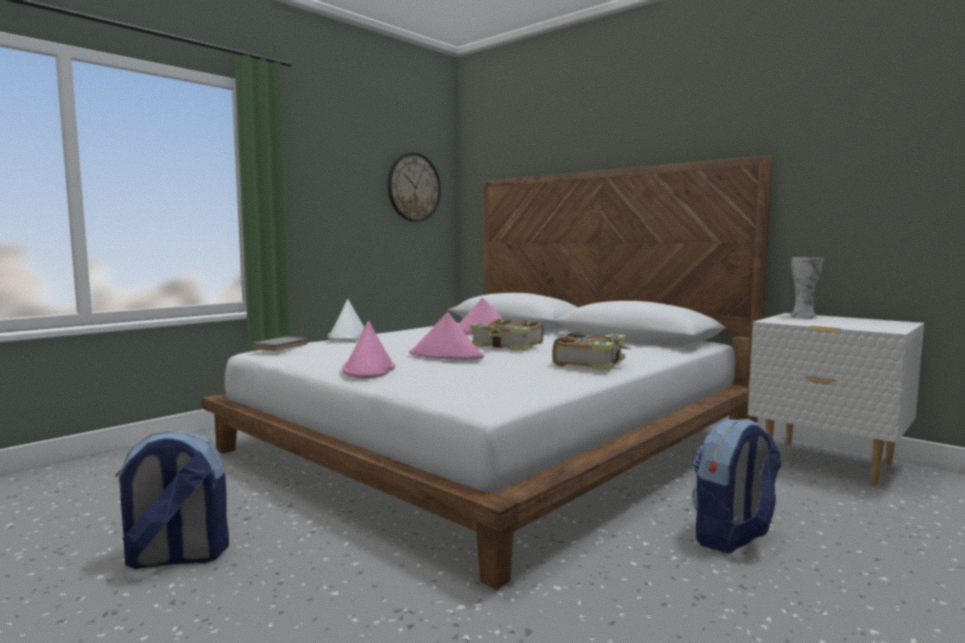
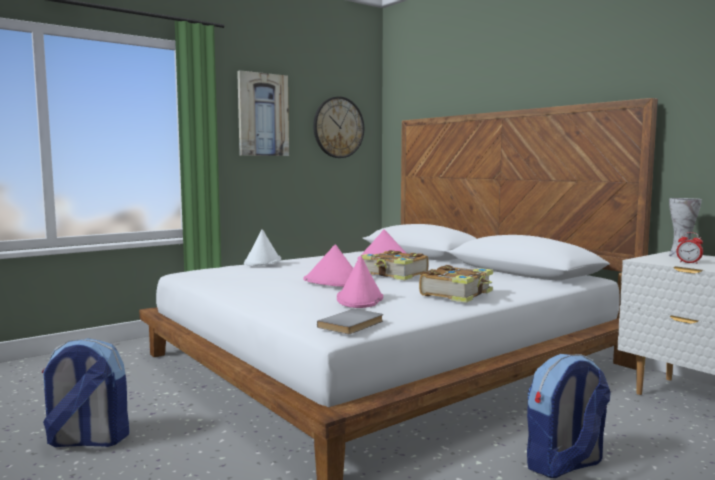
camera: 10 degrees right, 0 degrees up
(282, 346) = (202, 269): grey book -> grey book (353, 324)
(333, 170) = (262, 115): none -> picture
(369, 369) = (259, 293): pink hat -> pink hat (360, 299)
(818, 322) = (688, 262): none -> alarm clock

